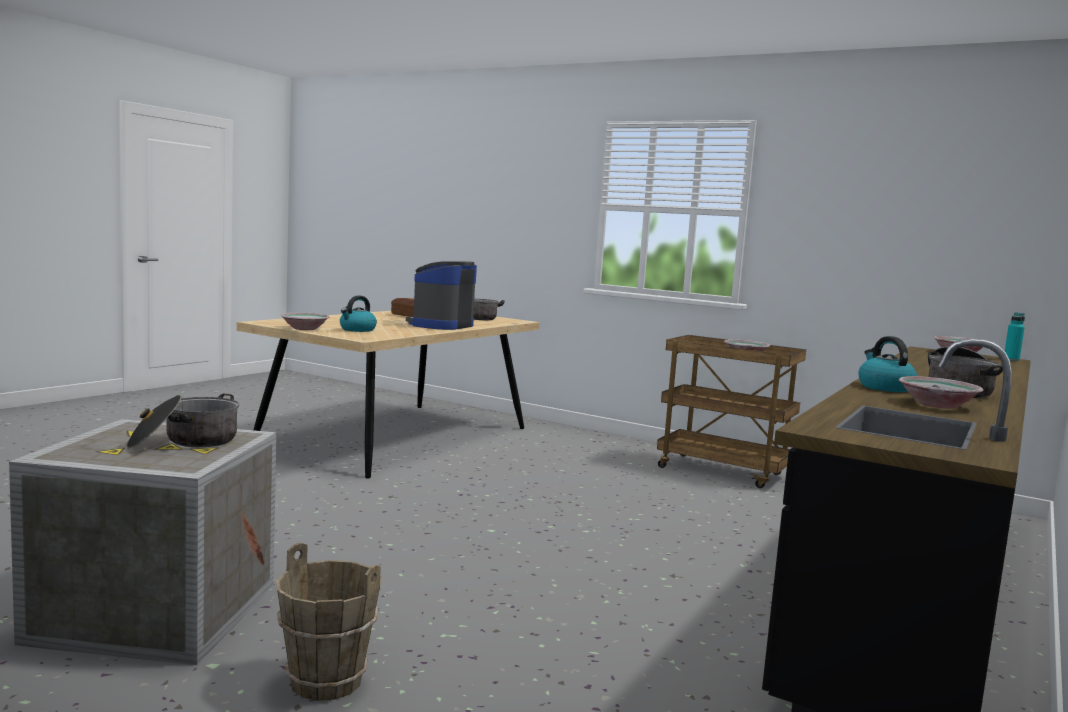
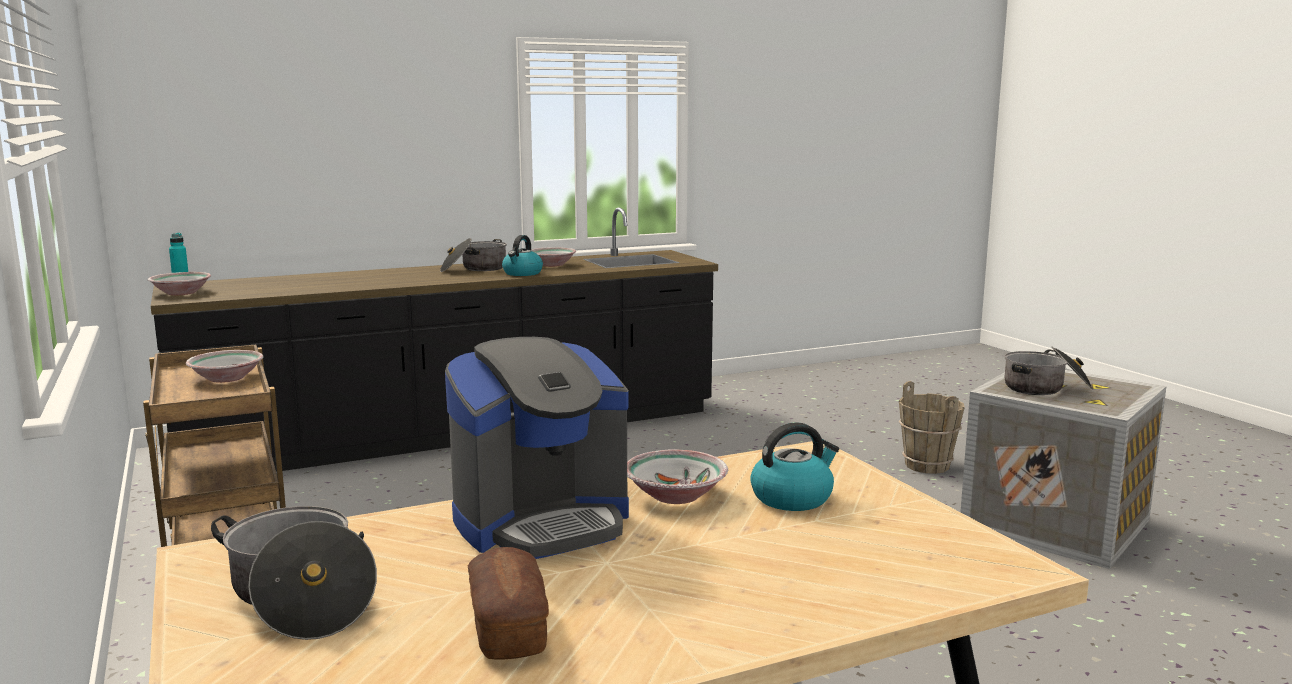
camera: 145 degrees left, 5 degrees up
(305, 328) = (911, 510): bowl -> bowl (674, 495)

